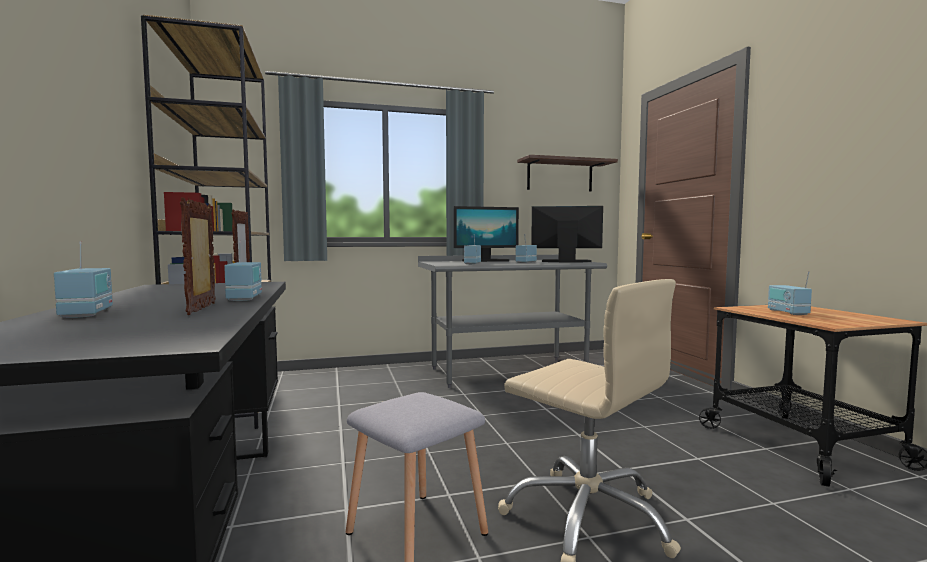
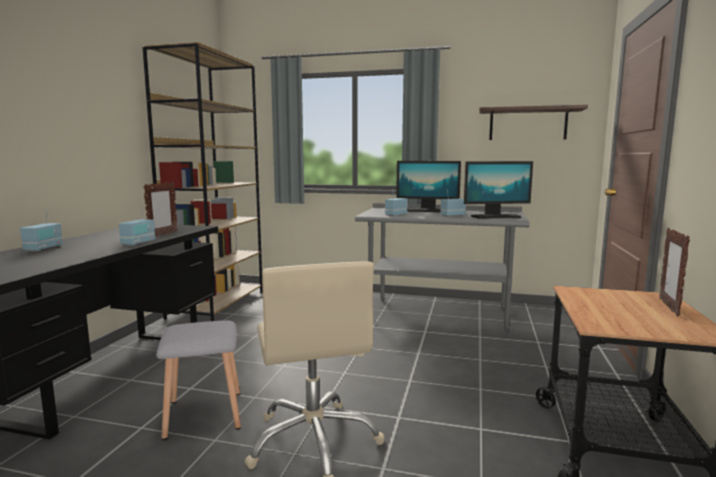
camera: 30 degrees right, 5 degrees up
(203, 309) = (91, 251): picture frame -> picture frame (669, 307)
(566, 261) = (496, 217): monitor -> monitor turned 135 degrees clockwise
(787, 312) = (609, 304): radio -> none

